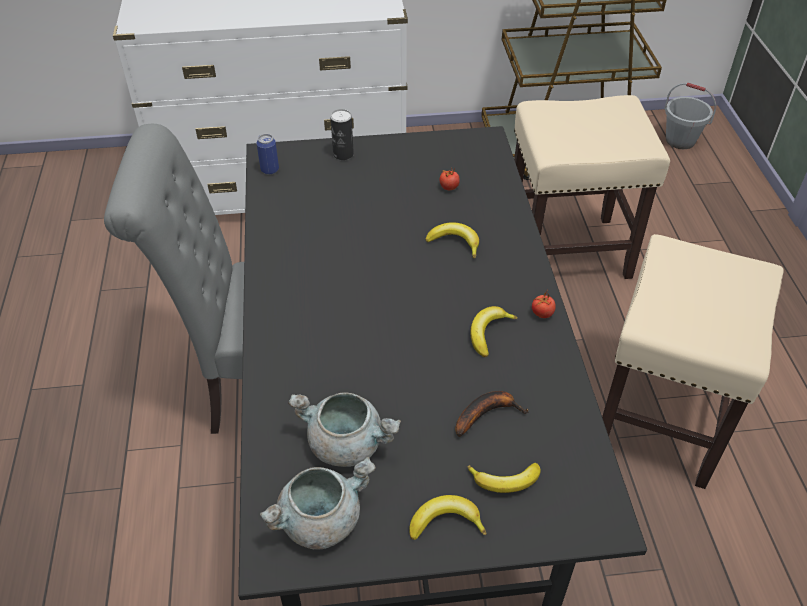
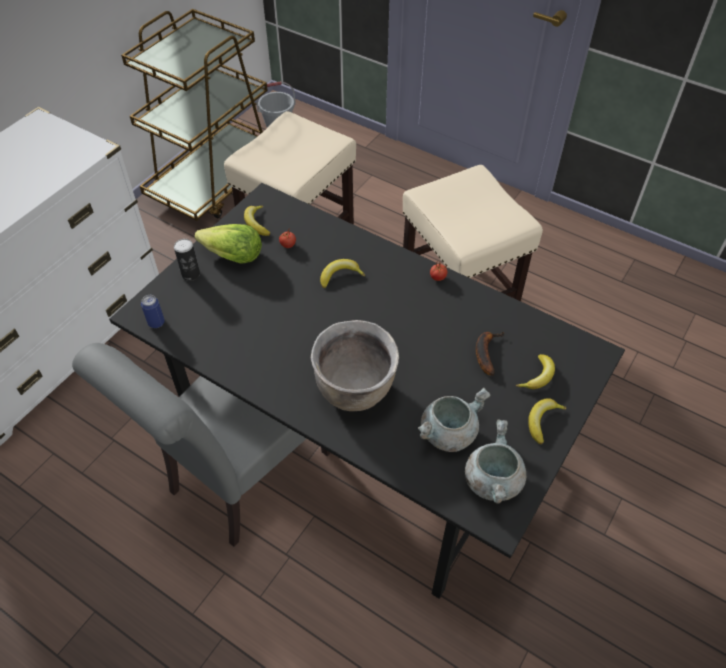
camera: 50 degrees left, 5 degrees up
(328, 339) = (355, 390): none -> brown cooking pot
(393, 164) = (232, 256): none -> lettuce
(488, 333) = (428, 311): banana -> banana (256, 223)

